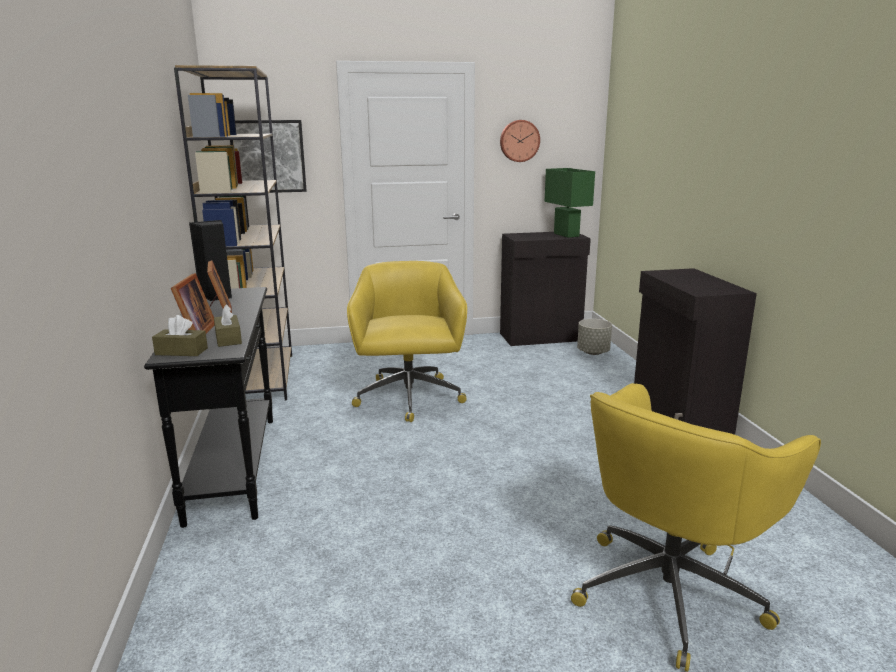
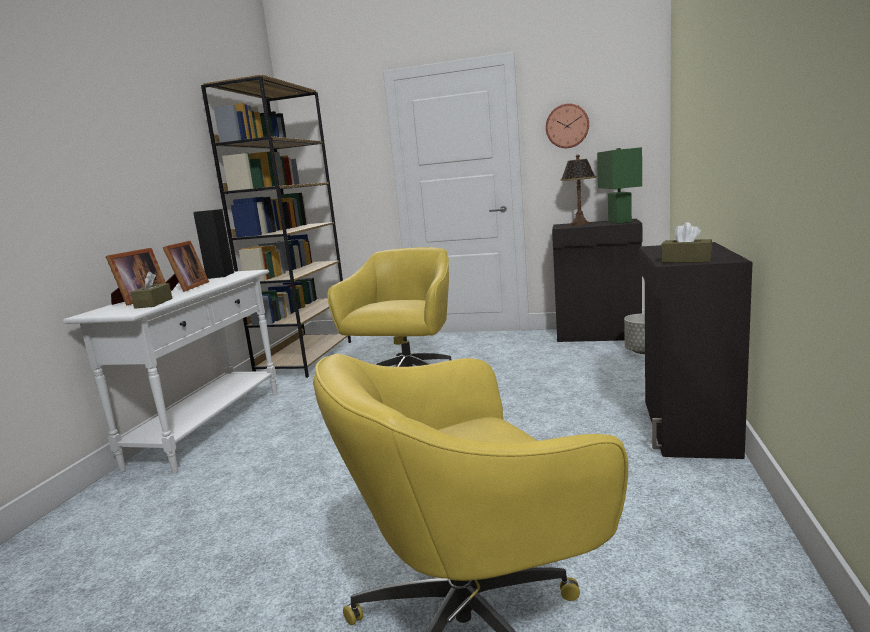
camera: 25 degrees right, 5 degrees down
(181, 351) = (103, 311): brown tissue box -> brown tissue box (686, 260)
(234, 466) = (210, 427): black console table -> white console table
(268, 156) = (331, 164): picture -> none
(530, 235) = (579, 224): none -> table lamp

